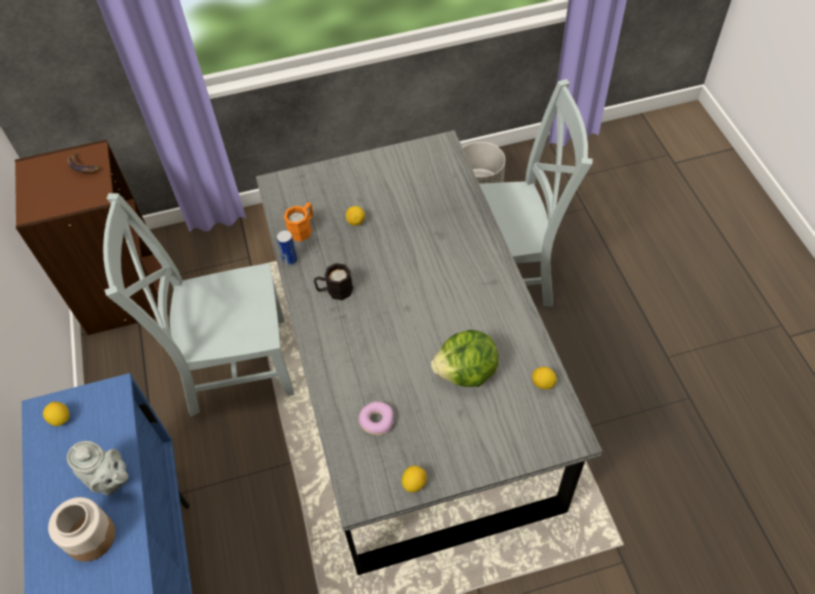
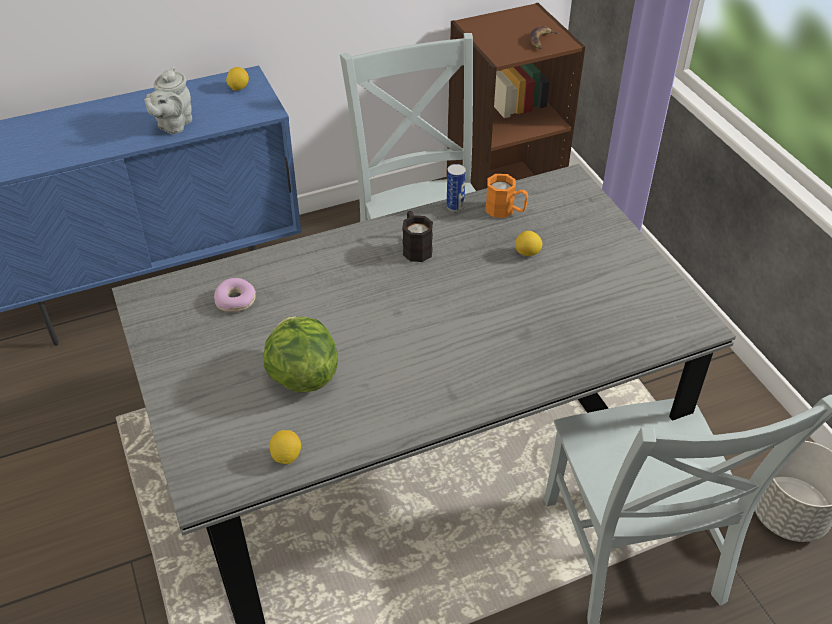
camera: 80 degrees right, 10 degrees down
(90, 537) = (120, 125): jar -> none
(414, 483) = (154, 339): lemon -> none

